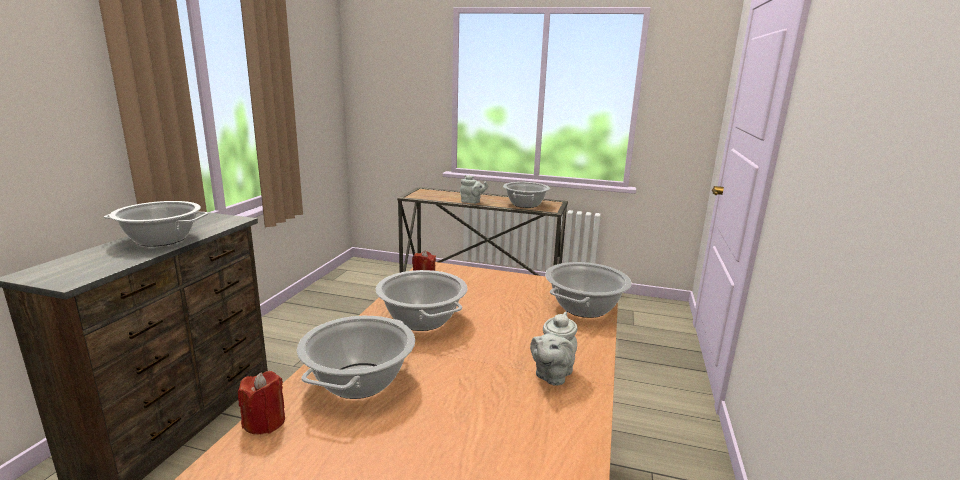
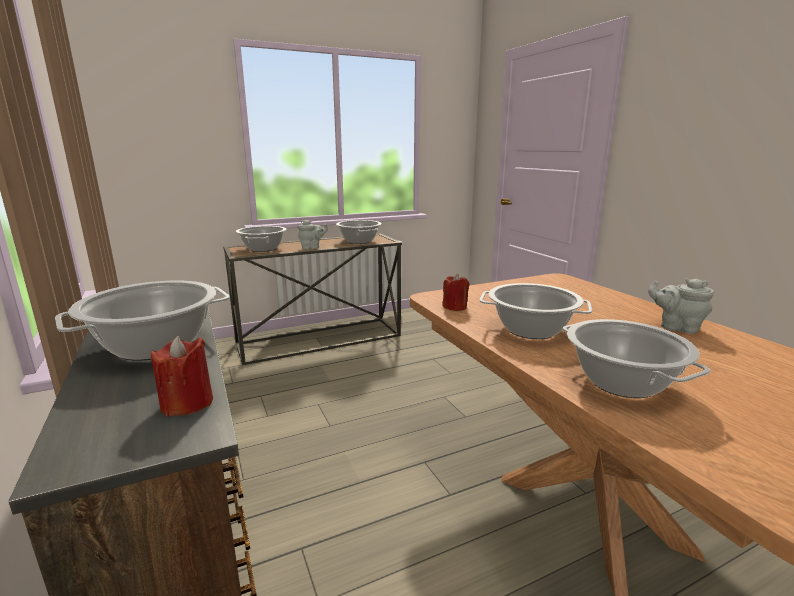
camera: 40 degrees left, 0 degrees up
(265, 422) = (667, 442): red candle -> red candle (187, 403)
(552, 375) = (676, 327): grey teapot -> grey teapot turned 135 degrees clockwise
(584, 308) = (582, 288): cooking pot -> cooking pot (263, 249)

